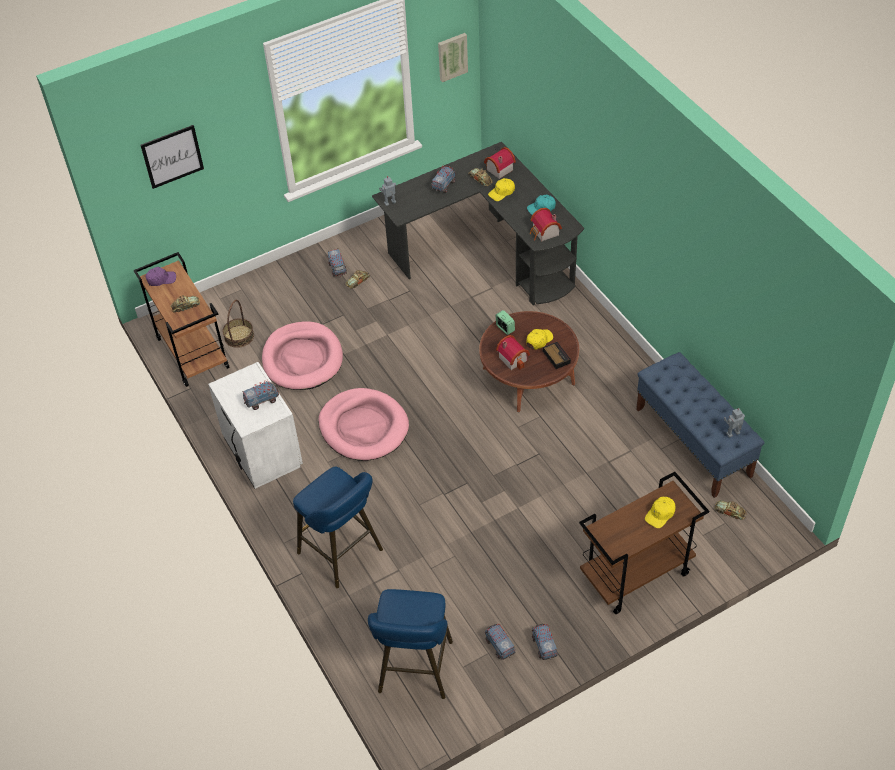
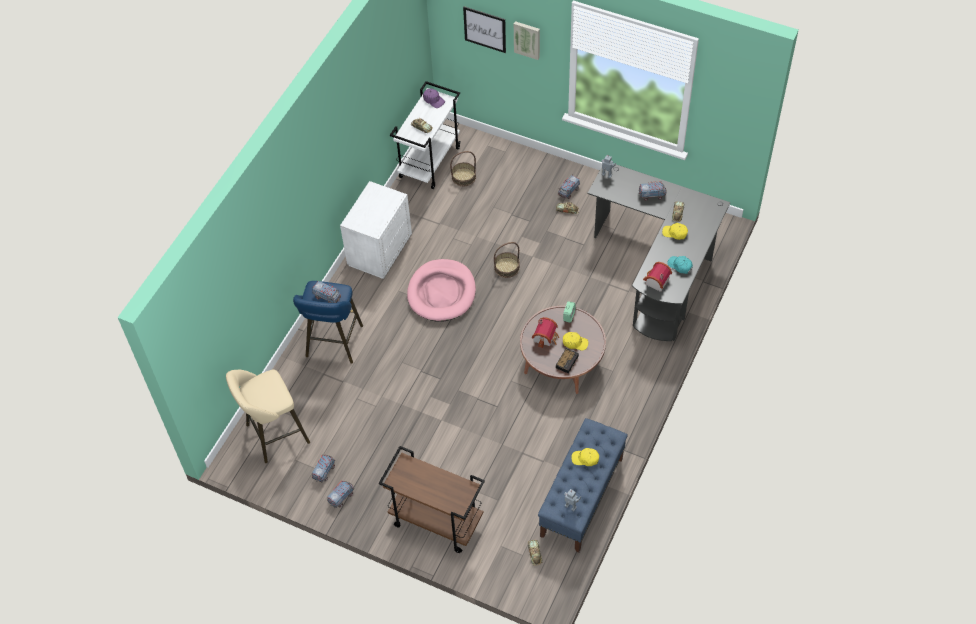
camera: 55 degrees right, 5 degrees up
(191, 353) = (429, 162): brown cart -> white cart
(262, 400) = (377, 216): toy truck -> toy truck (327, 297)
(302, 359) = (472, 223): pink dog bed -> none
(381, 360) = (506, 267): none -> basket
(415, 671) = (274, 435): blue stool -> beige stool
(452, 56) = (731, 113): picture -> picture (527, 39)
(498, 169) = (697, 217): toy house -> none
(660, 514) = (445, 492): yellow cap -> yellow cap (585, 459)

